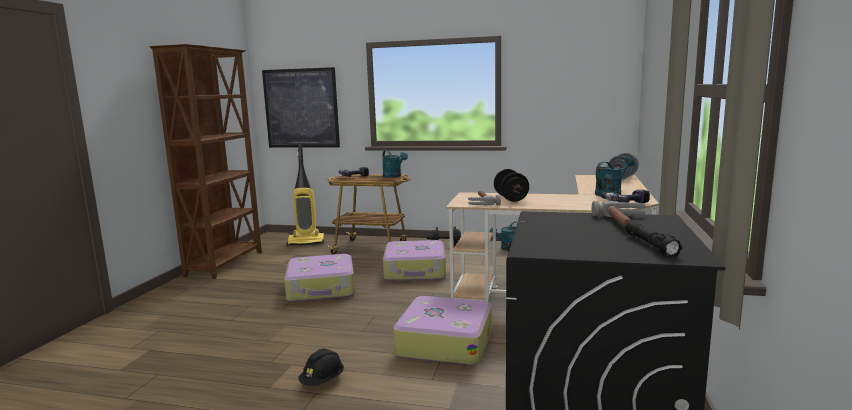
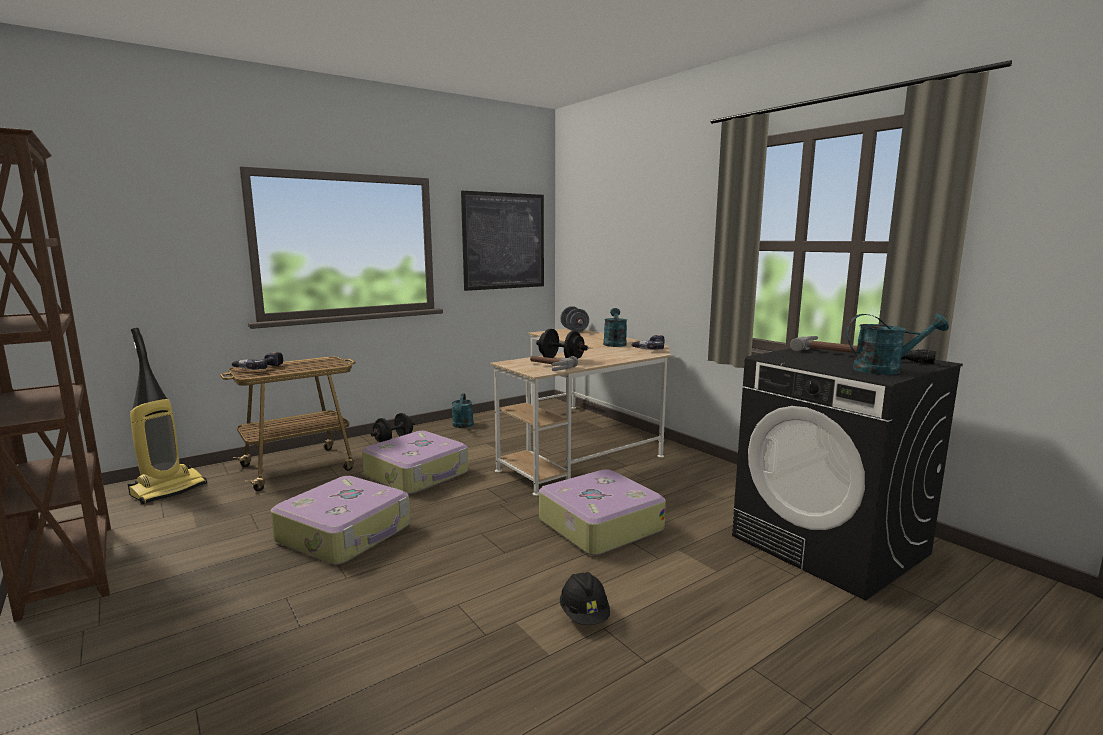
camera: 50 degrees left, 0 degrees up
(301, 108) = (112, 266): picture -> picture (504, 241)
(394, 176) = (324, 360): turquoise watering can -> turquoise watering can (885, 370)

